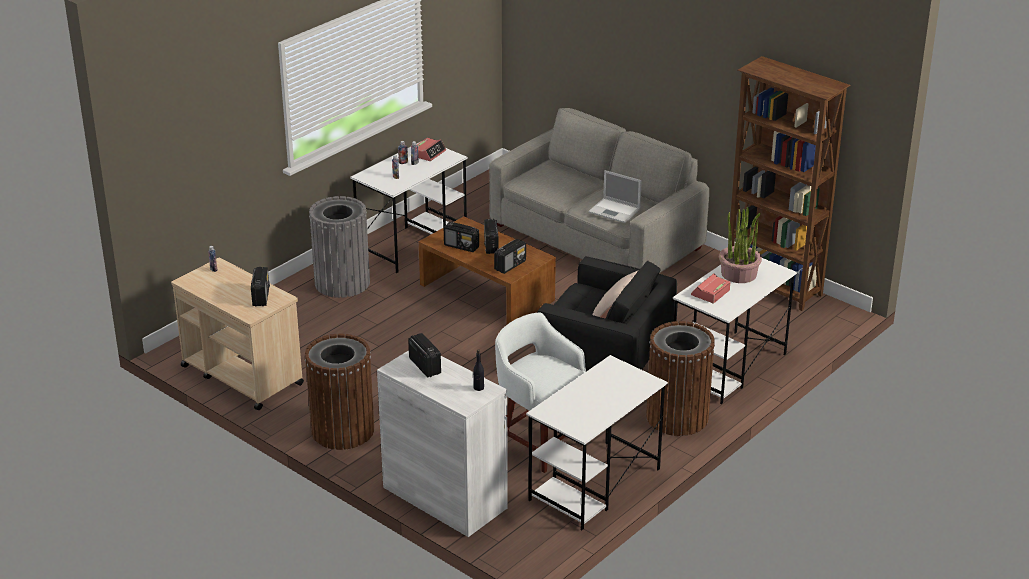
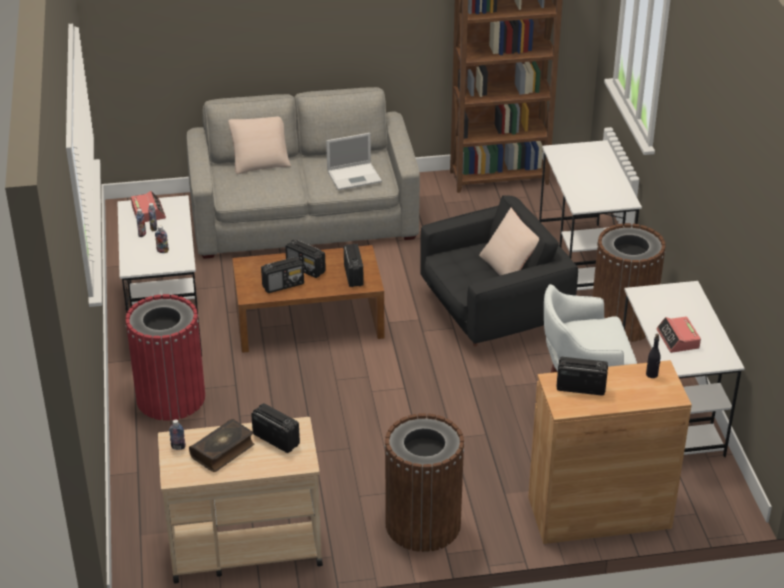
camera: 50 degrees left, 5 degrees up
(228, 285) = (223, 451): none -> book
(342, 283) = (170, 398): grey trash can -> red trash can
(444, 497) = (599, 512): white cabinet -> brown cabinet
(576, 172) = (260, 162): none -> beige pillow
(710, 293) = (589, 193): alarm clock -> alarm clock (678, 339)
(739, 274) = (577, 166): potted plant -> none

